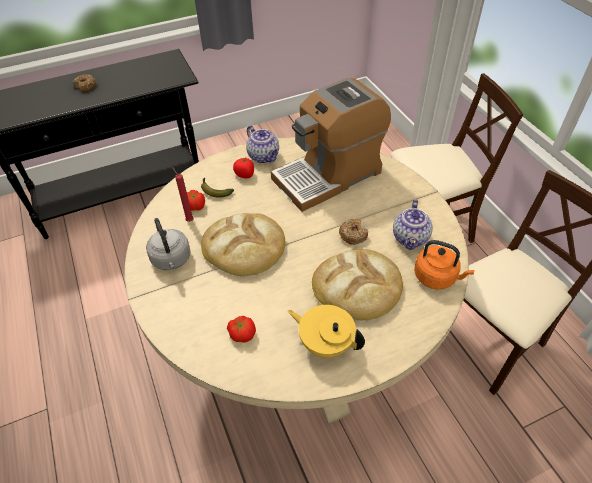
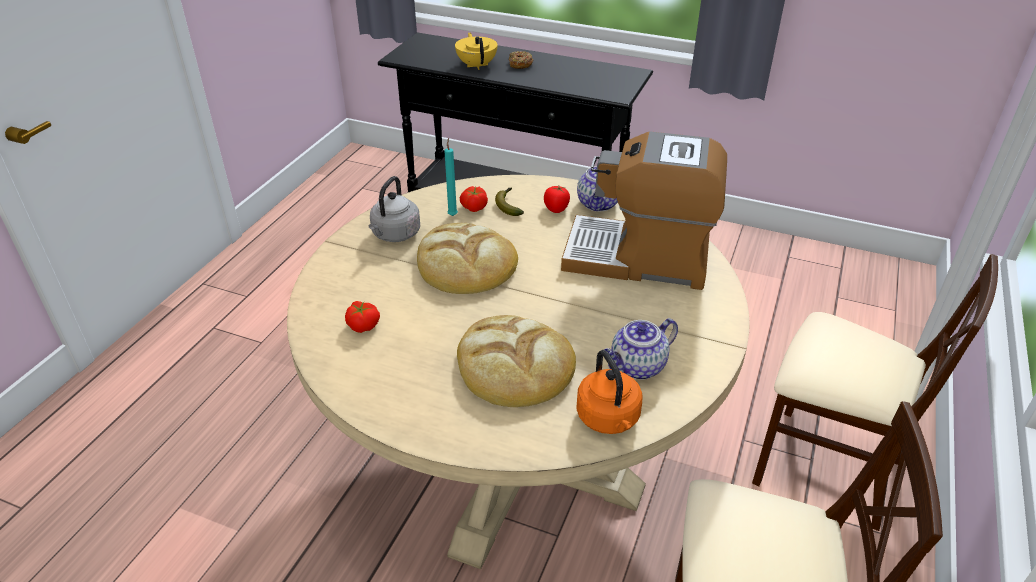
camera: 45 degrees right, 10 degrees down
(189, 220) = (453, 214): red candle -> turquoise candle
(325, 343) = (415, 384): yellow teapot -> yellow teapot (477, 65)
(353, 235) = (580, 322): donut -> none

